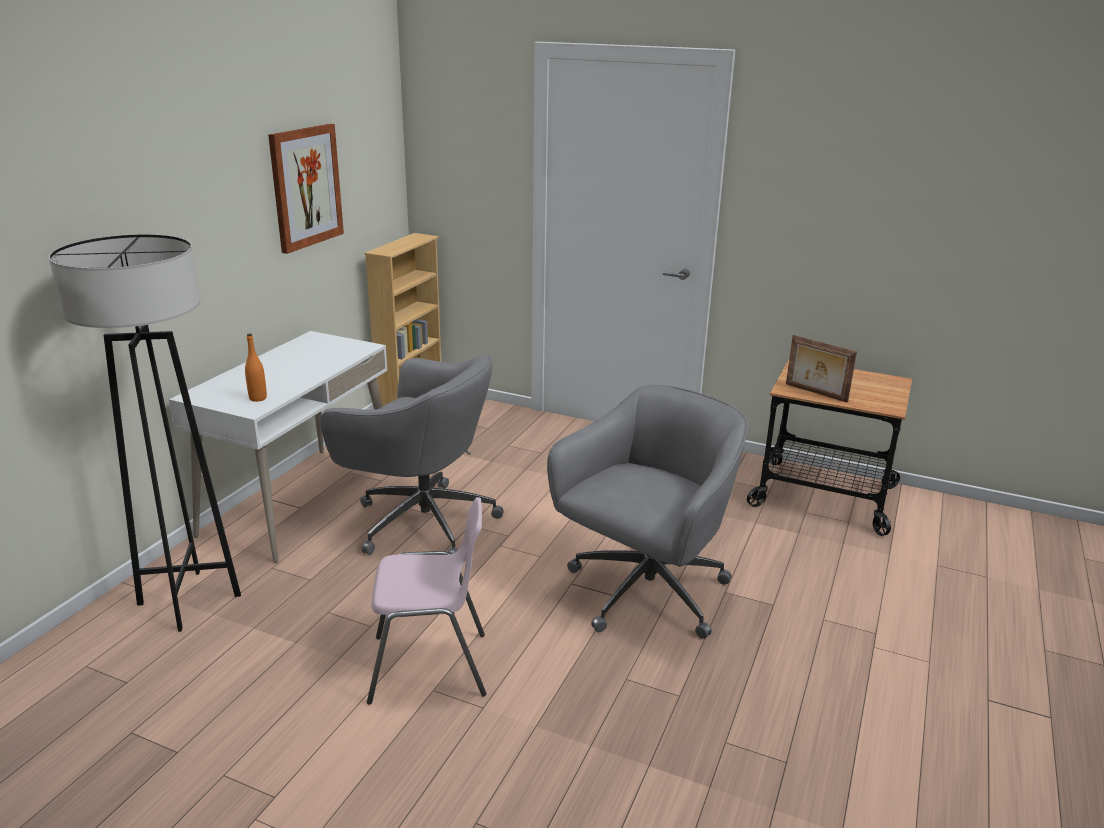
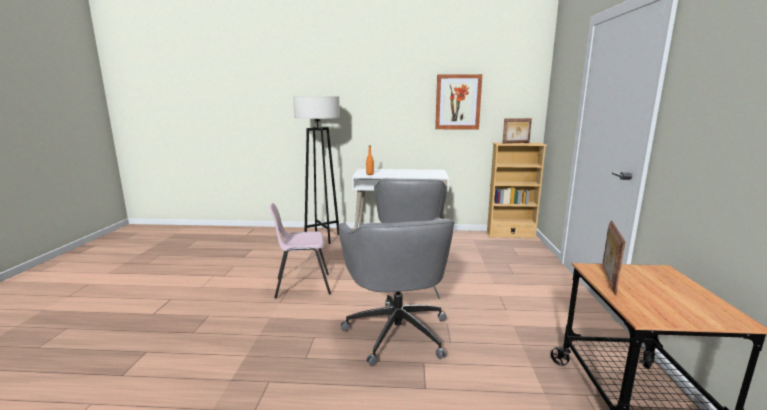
camera: 70 degrees right, 10 degrees down
(399, 244) = (516, 143): none -> picture frame
(430, 667) = (302, 285): pink chair -> pink chair turned 105 degrees clockwise
(644, 594) = (397, 330): grey office chair -> grey office chair turned 60 degrees clockwise

